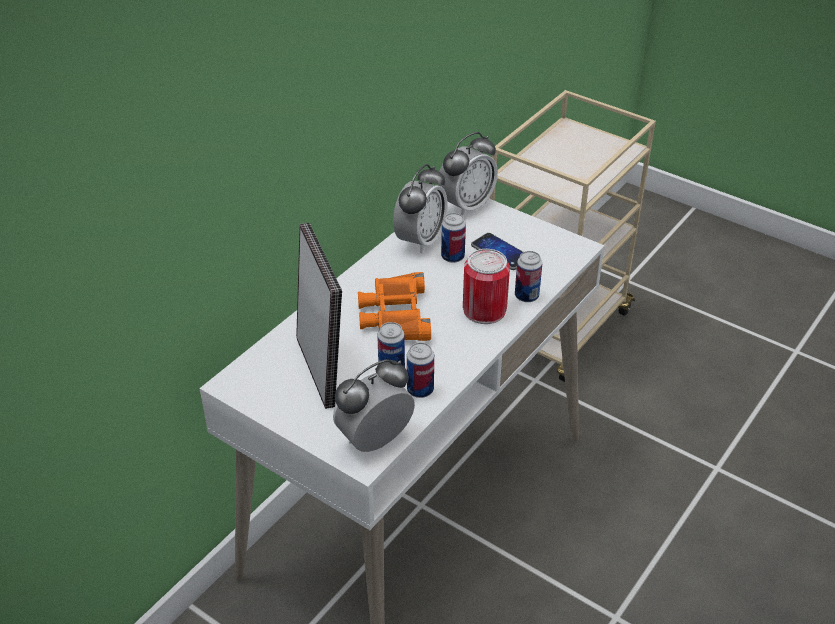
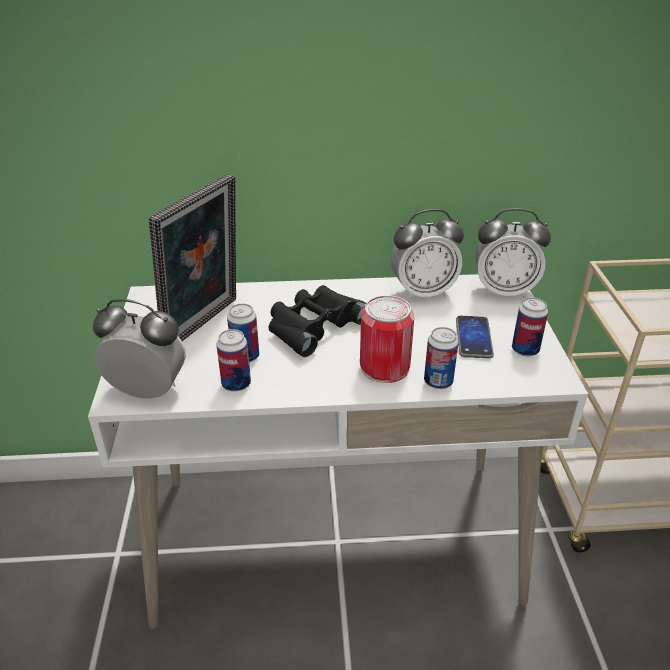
camera: 50 degrees right, 5 degrees down
(394, 315) = (313, 325): orange binoculars -> black binoculars
(452, 257) = (428, 317): can -> can (525, 350)

